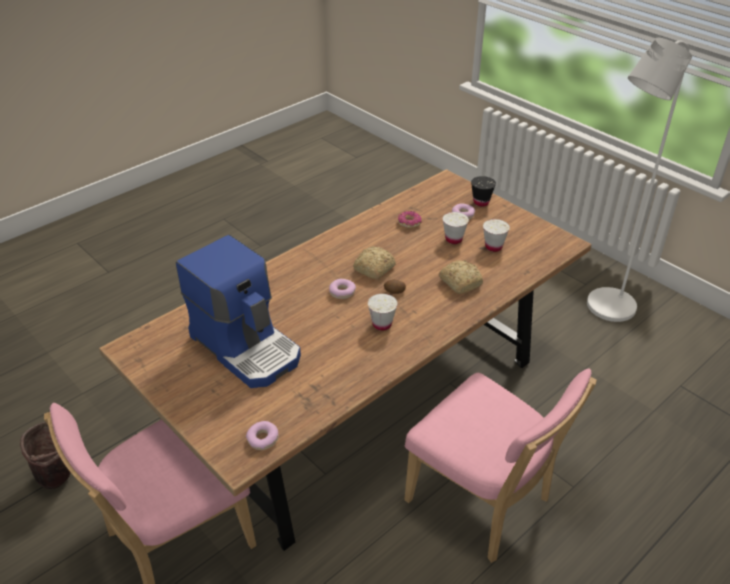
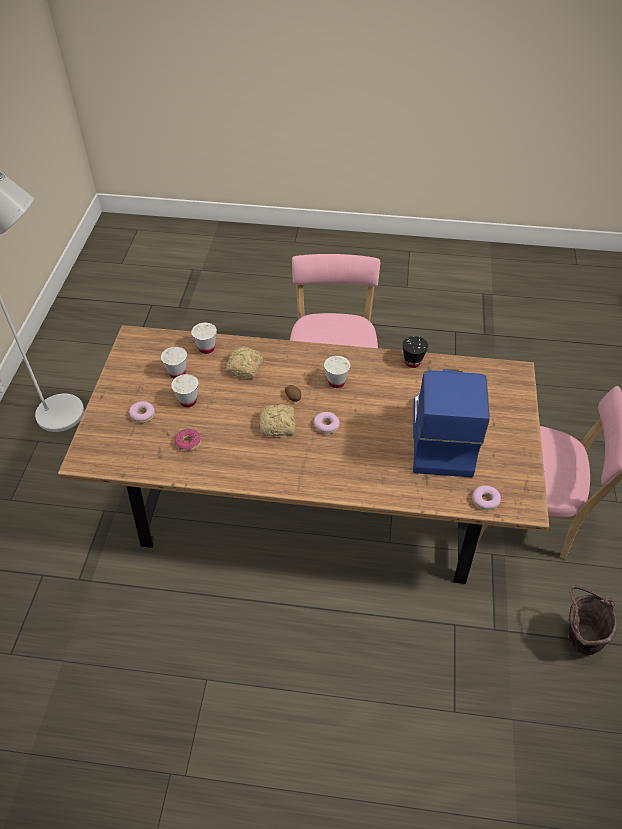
camera: 130 degrees left, 10 degrees up
(262, 439) = (492, 373): donut -> donut (485, 500)
(481, 202) = (108, 414): black cup -> black cup (412, 362)
(510, 273) = (206, 348): none -> white cup

